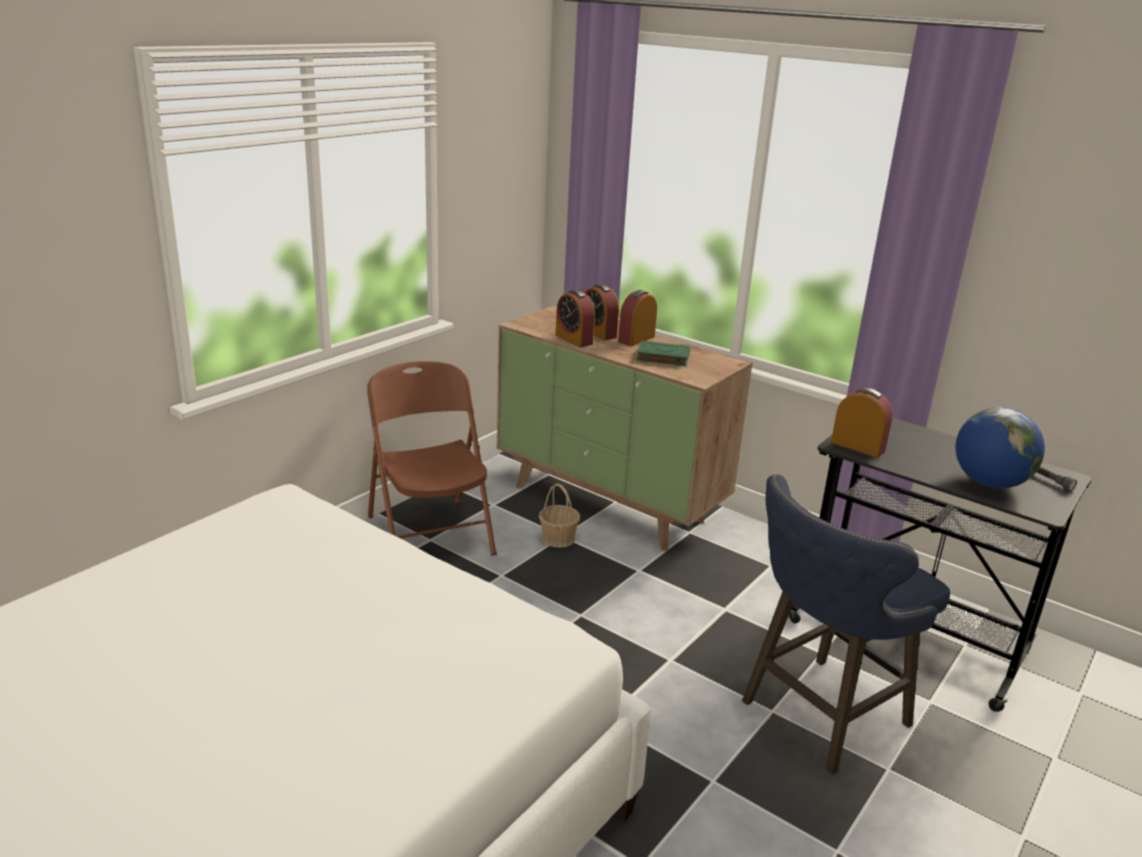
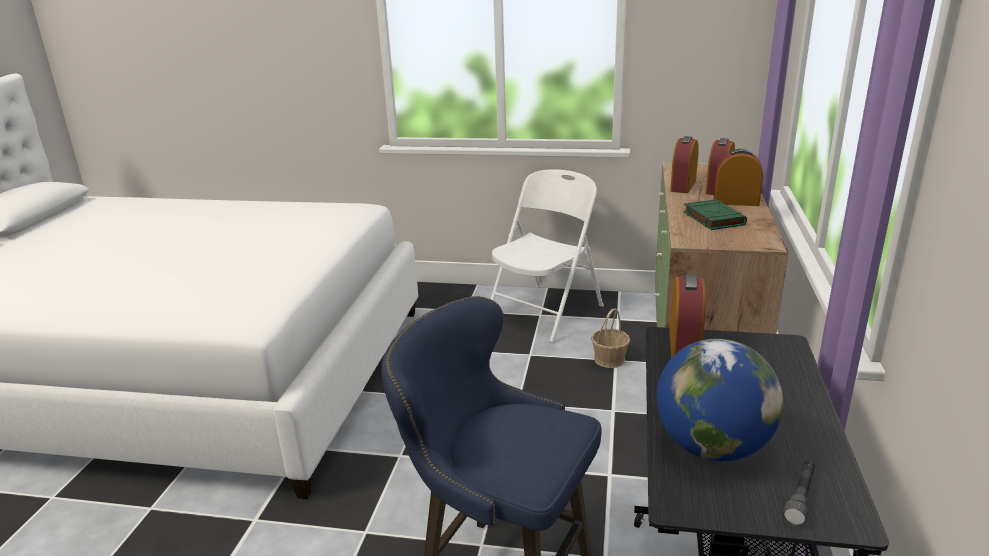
camera: 65 degrees right, 0 degrees up
(430, 535) = (545, 313): brown chair -> white chair

